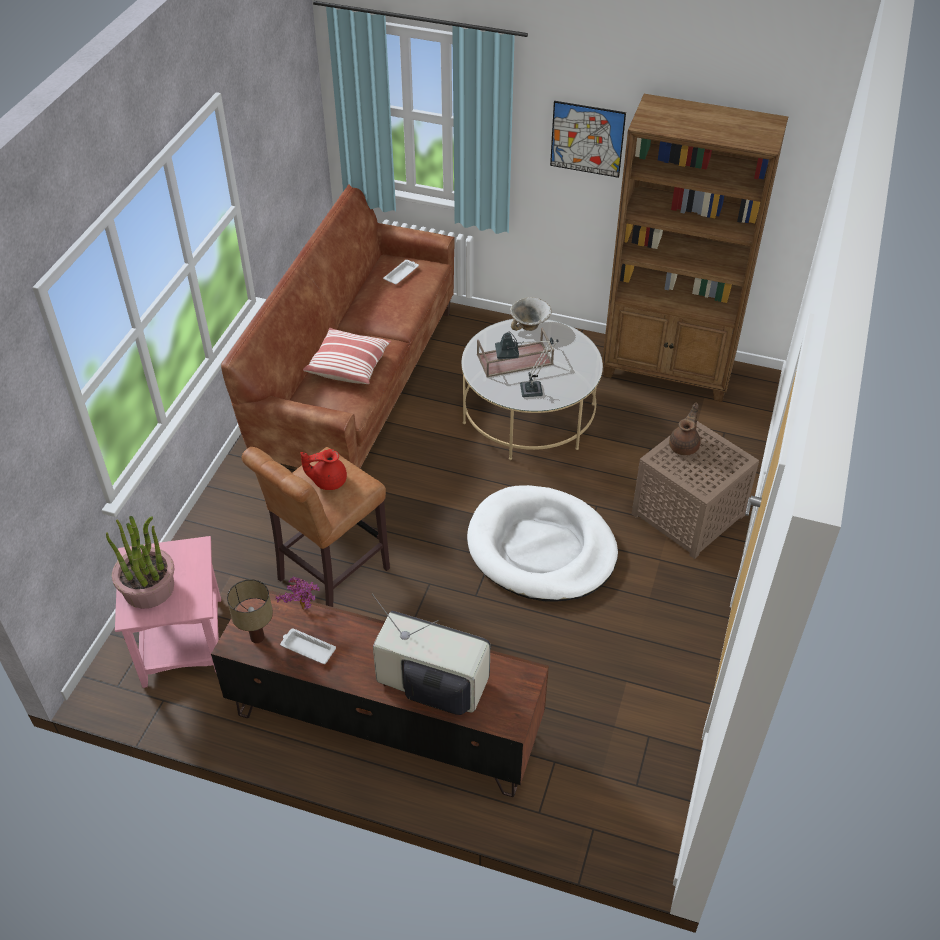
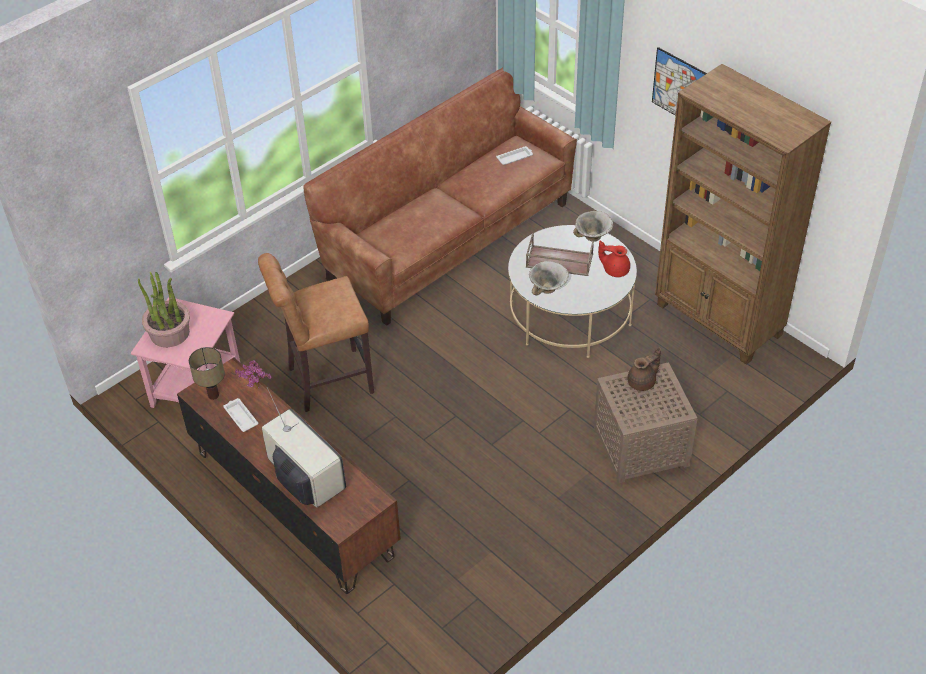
camera: 30 degrees right, 0 degrees up
(328, 480) = (327, 301): red teapot -> red teapot (615, 269)
(348, 365) = (420, 219): pillow -> none
(524, 391) = (548, 289): table lamp -> bowl
(541, 548) = (500, 424): white dog bed -> none

